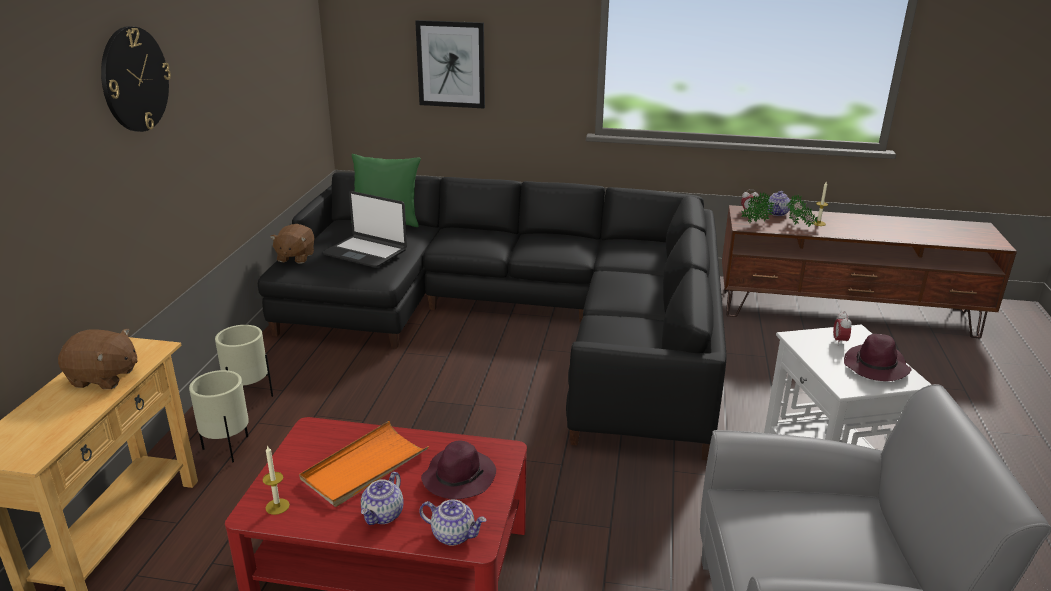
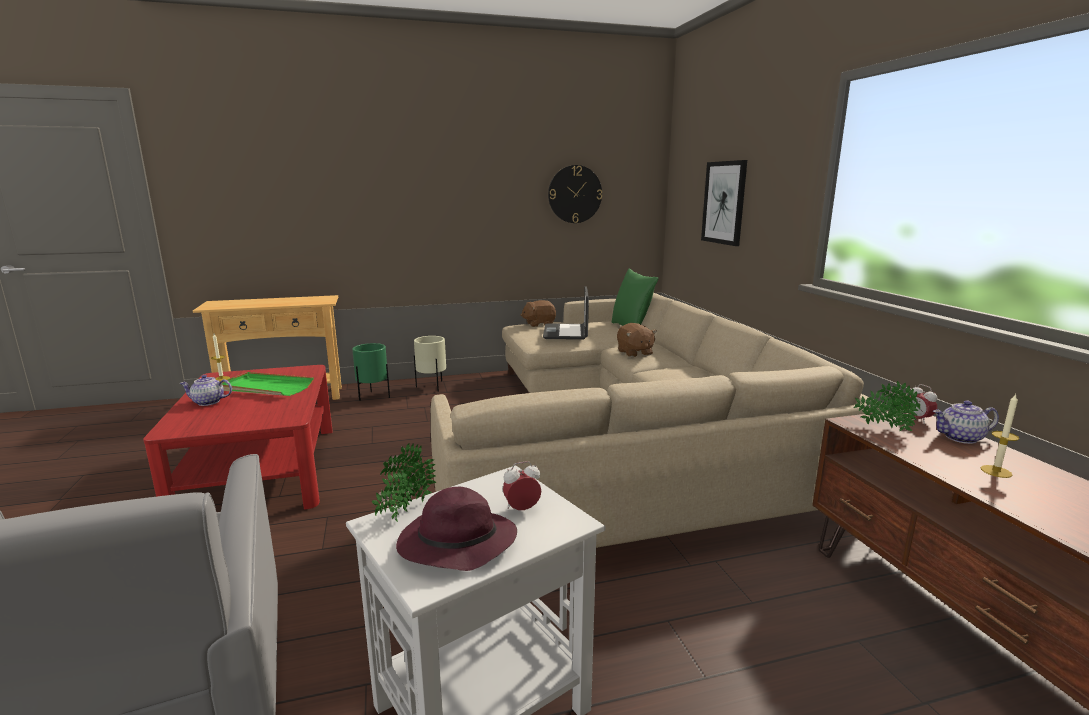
camera: 65 degrees right, 10 degrees down
(104, 378) = (288, 301): brown plush toy -> brown plush toy (634, 353)
(134, 79) = (408, 160): wall clock -> wall clock (575, 194)
(228, 449) = (373, 397): beige planter -> green planter
(364, 467) = (265, 388): orange tray -> green tray
(454, 535) = (180, 424): teapot -> none
(459, 477) = (254, 412): purple hat -> none
(517, 320) = (630, 436): black sofa -> beige sofa
(799, 226) = (946, 457): potted plant -> potted plant (403, 512)

